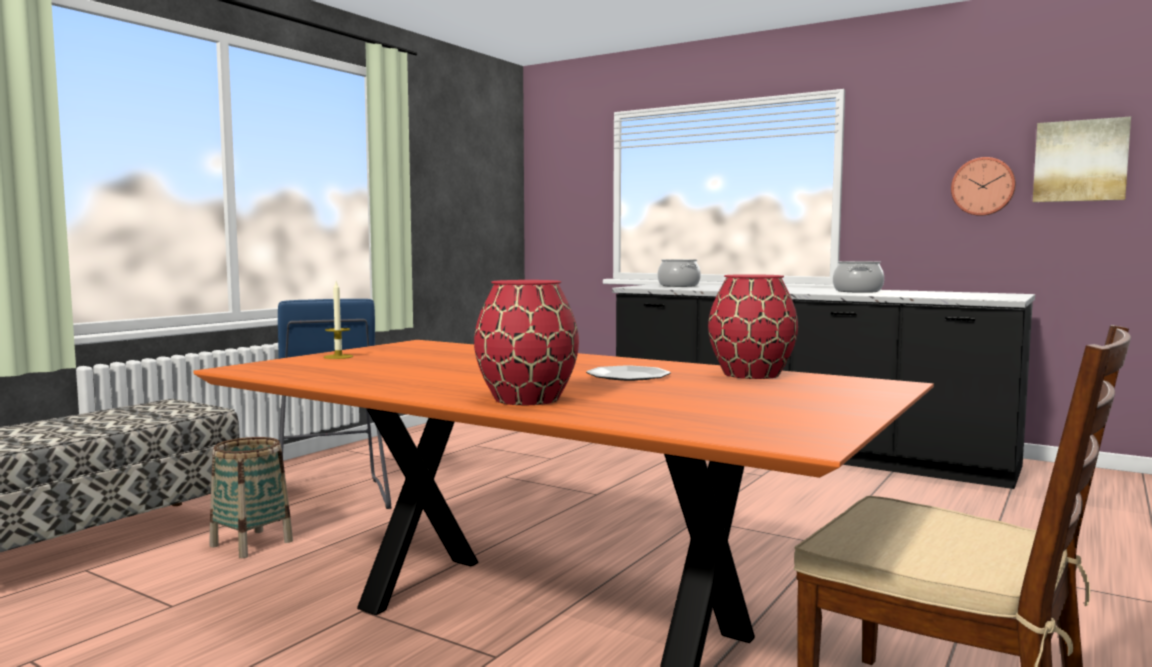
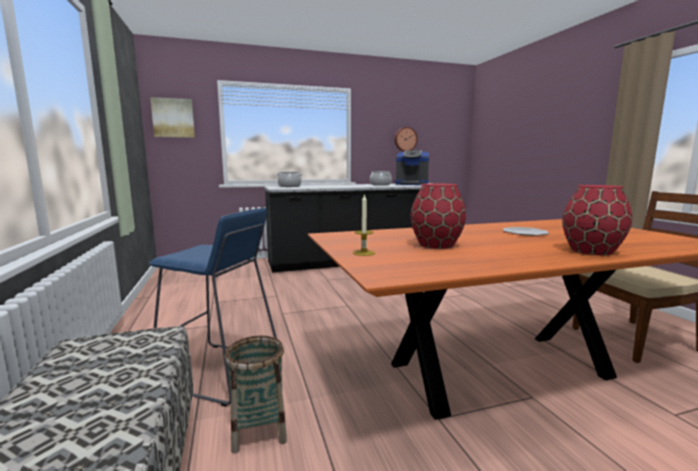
camera: 50 degrees left, 5 degrees up
(751, 374) = (535, 224): red vase -> red vase (435, 245)
(945, 293) = (412, 184): none -> coffee machine
(1080, 161) = (435, 131): picture -> picture (173, 118)

